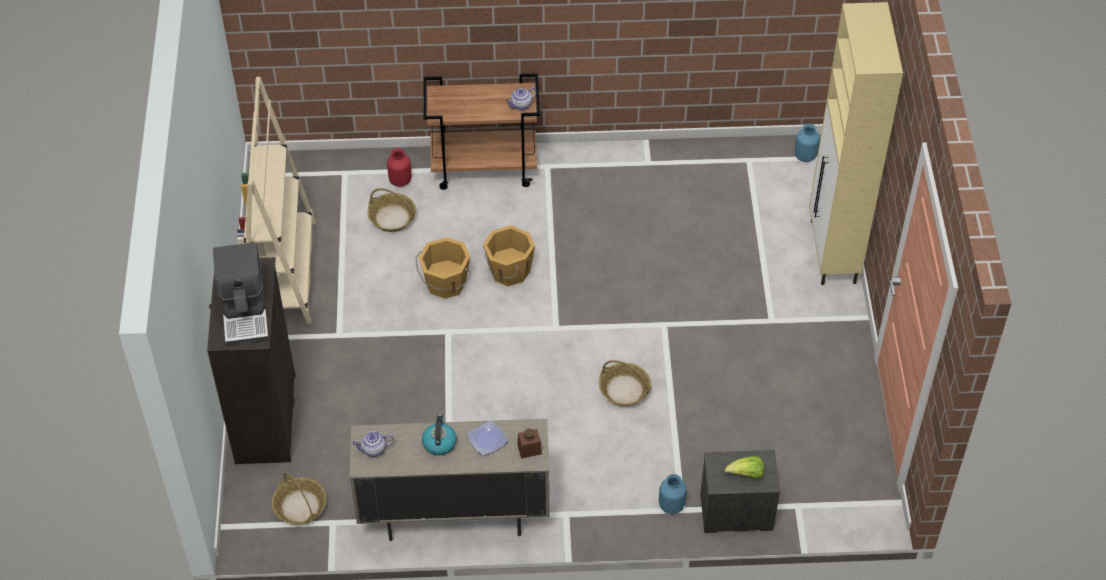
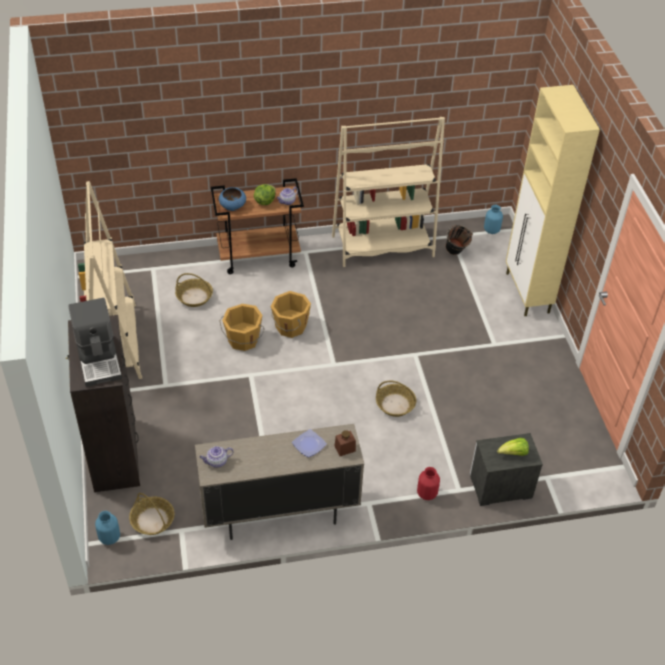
camera: 10 degrees left, 5 degrees down
(400, 181) = (196, 270): red vase -> red vase (427, 494)
(439, 442) = (270, 451): kettle -> none
(449, 106) = (233, 206): none -> blue bowl
(491, 102) = (264, 201): none -> lettuce
(652, 167) = (383, 246): none -> beige bookcase
(671, 505) = (450, 487): blue vase -> blue vase (110, 537)
(748, 187) = (455, 254): none -> black bucket

